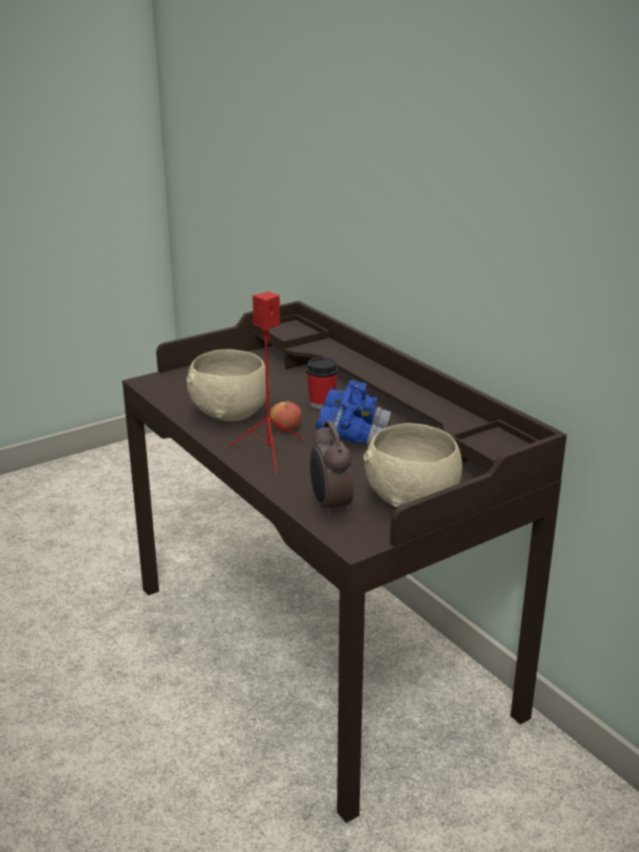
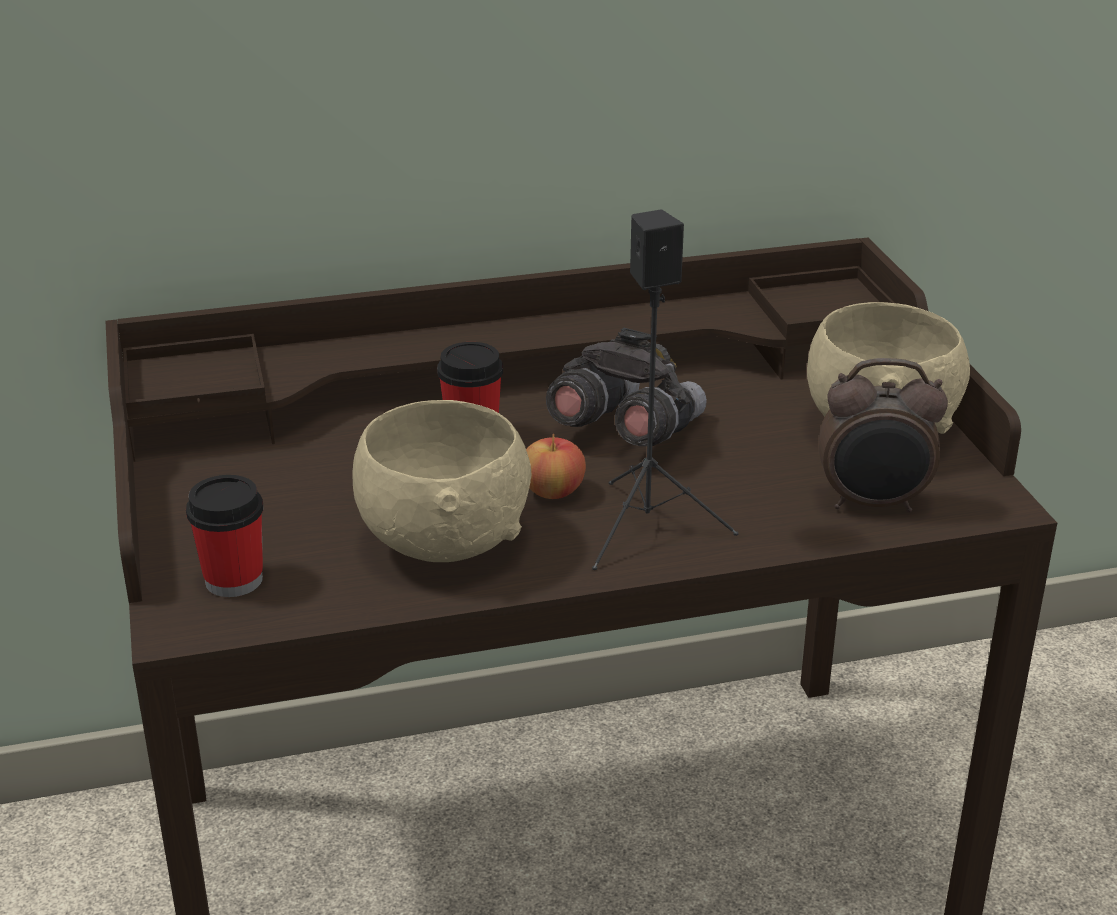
camera: 70 degrees left, 5 degrees up
(181, 383) = (234, 580): none -> cup
(269, 454) = (649, 527): red speaker -> black speaker
(352, 436) = (625, 432): blue binoculars -> grey binoculars

